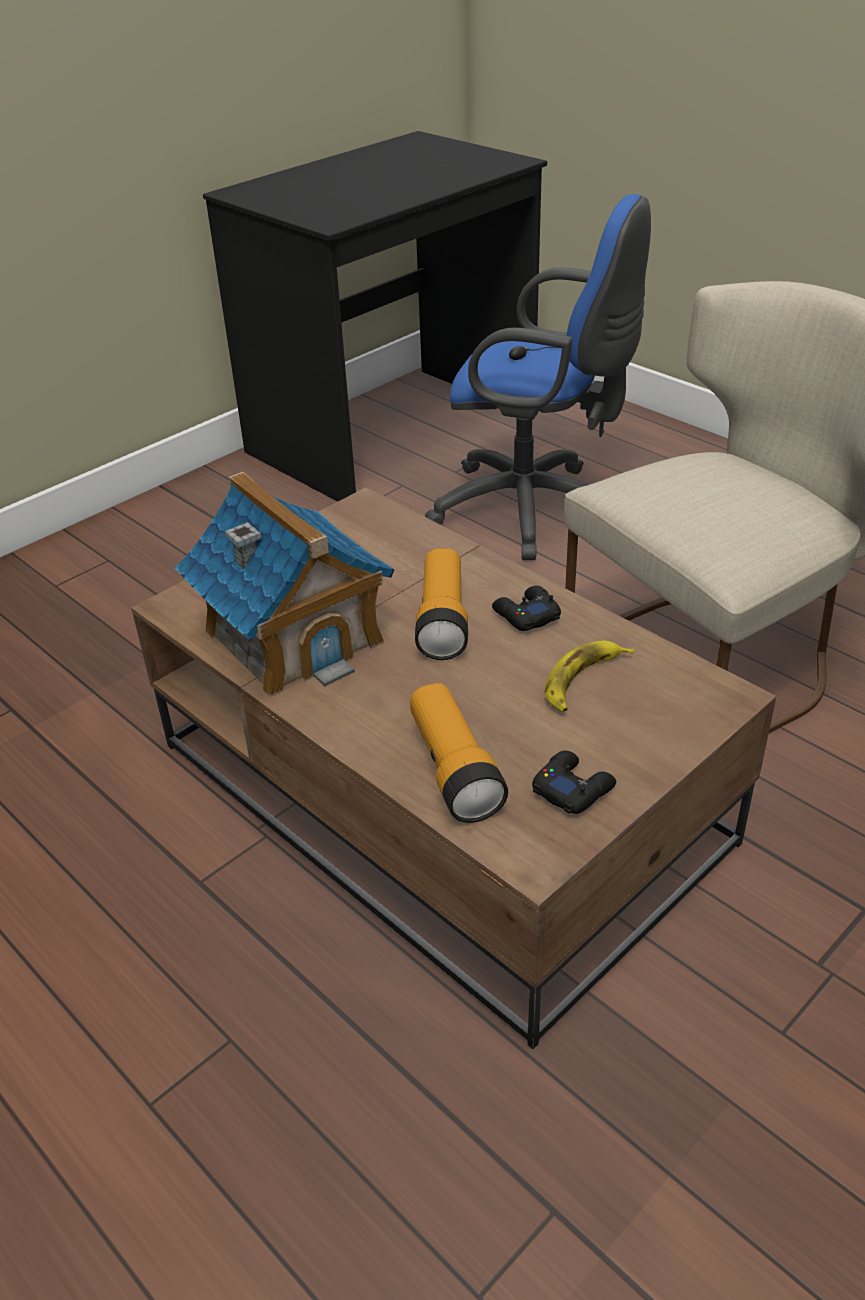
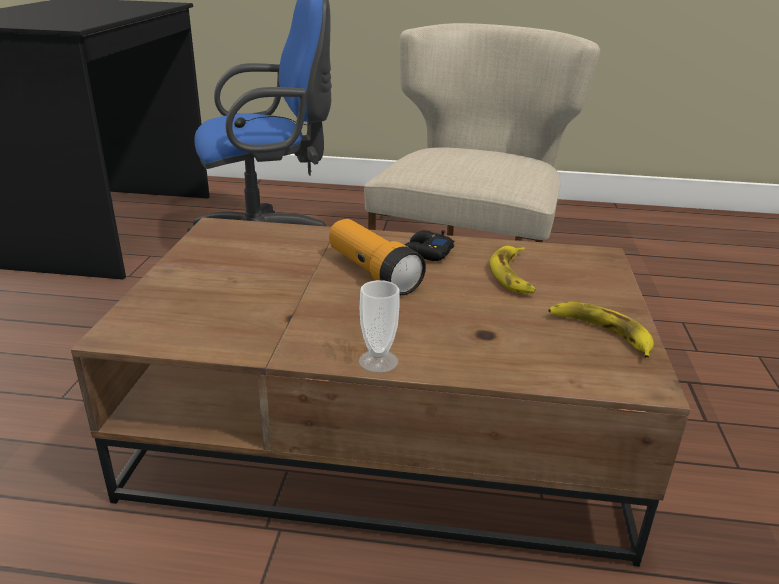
camera: 40 degrees left, 10 degrees down
(294, 636) = (268, 318): toy house -> none
(329, 722) = (378, 361): none -> cup
(454, 769) = (513, 353): flashlight -> none
(572, 788) = (600, 333): black game controller -> banana

